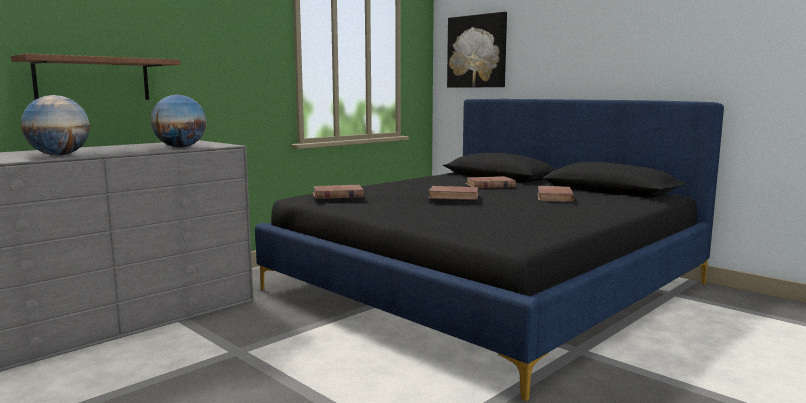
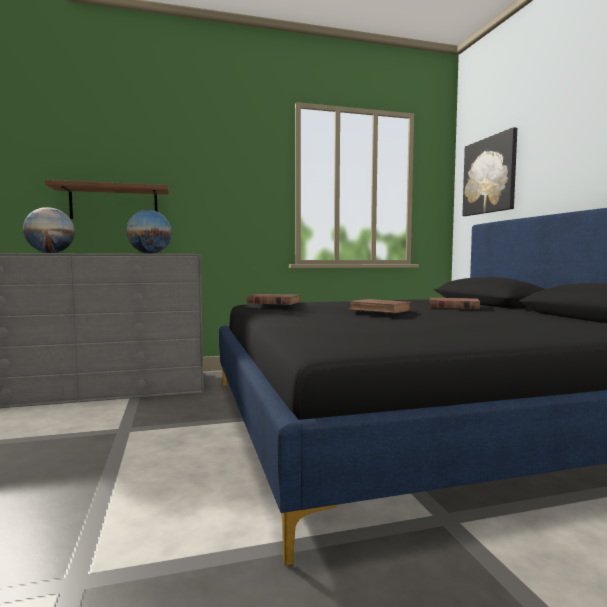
camera: 30 degrees right, 5 degrees down
(554, 197) = (502, 318): brown book -> none

